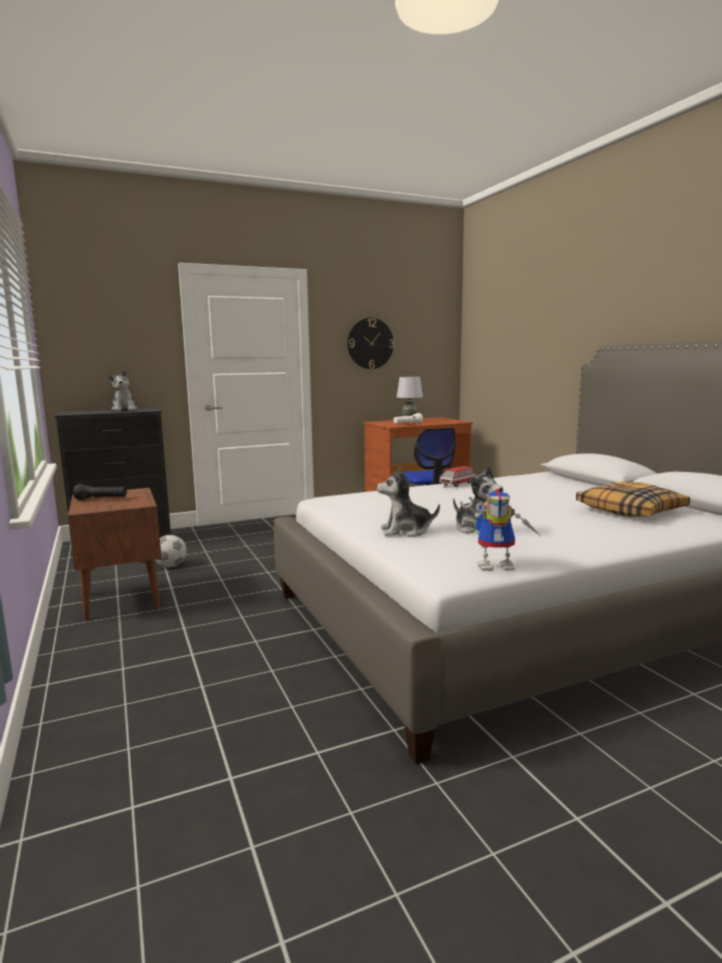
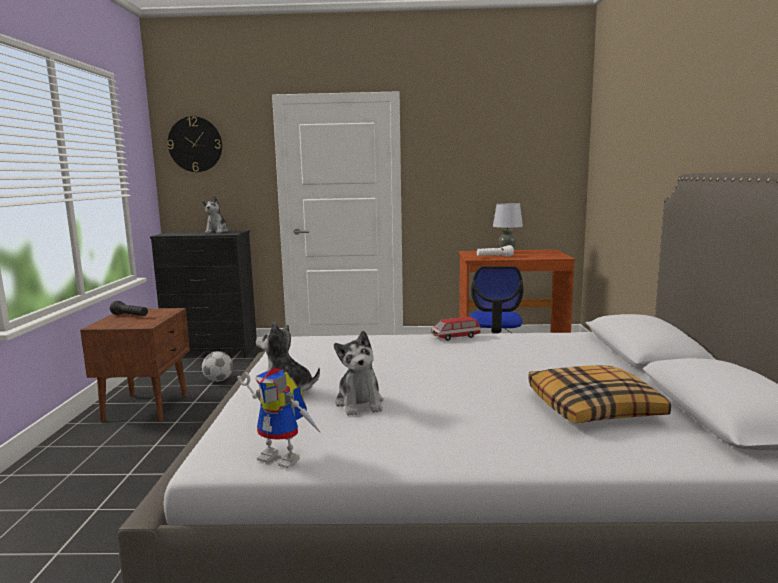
camera: 25 degrees right, 0 degrees up
(370, 343) = (470, 166): wall clock -> wall clock (195, 144)

